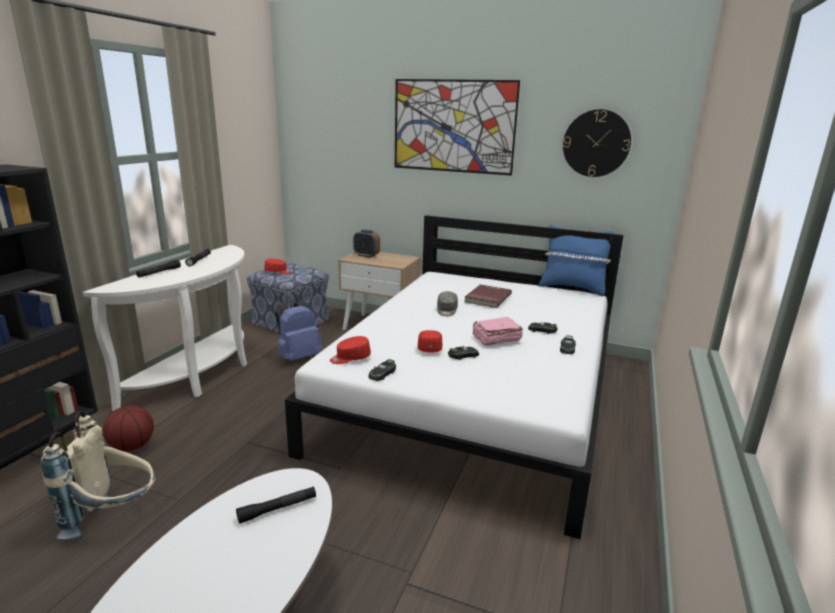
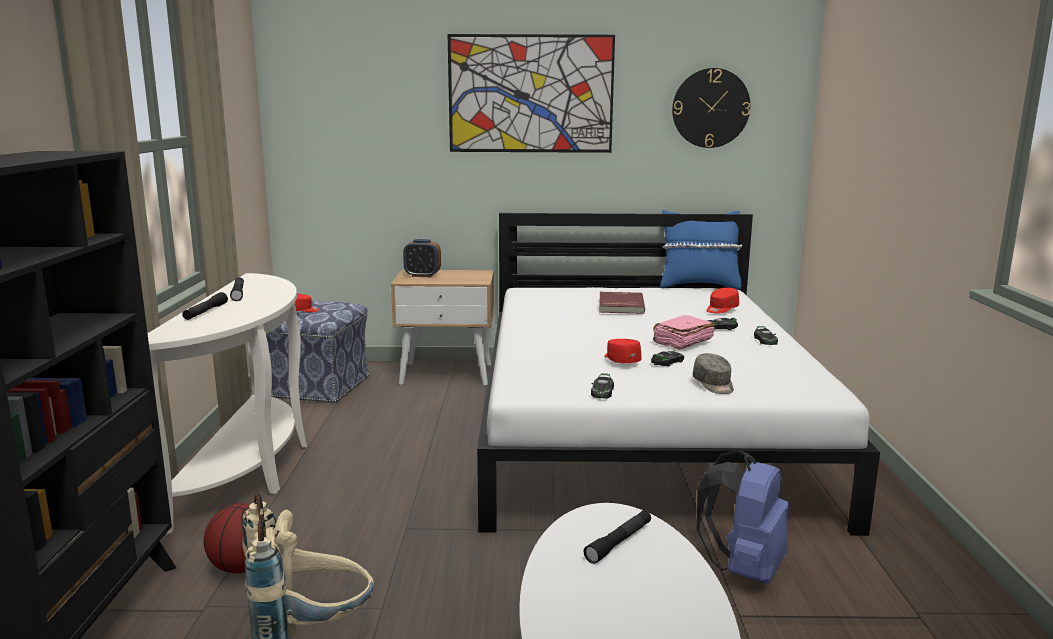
camera: 20 degrees left, 5 degrees down
(298, 357) = (371, 424): blue backpack -> blue backpack (744, 569)
(350, 358) = (544, 383): red cap -> red cap (721, 309)
(446, 310) = (591, 323): grey cap -> grey cap (714, 385)

